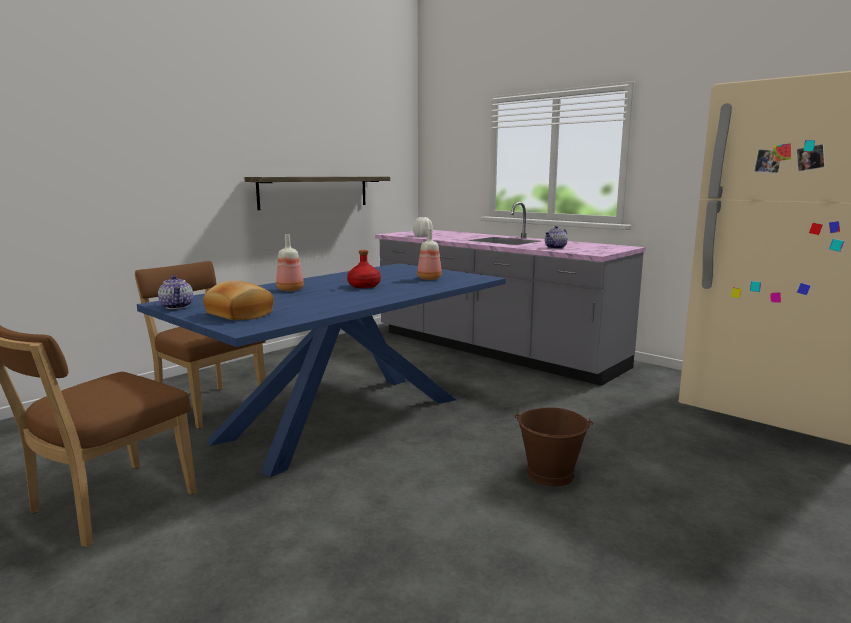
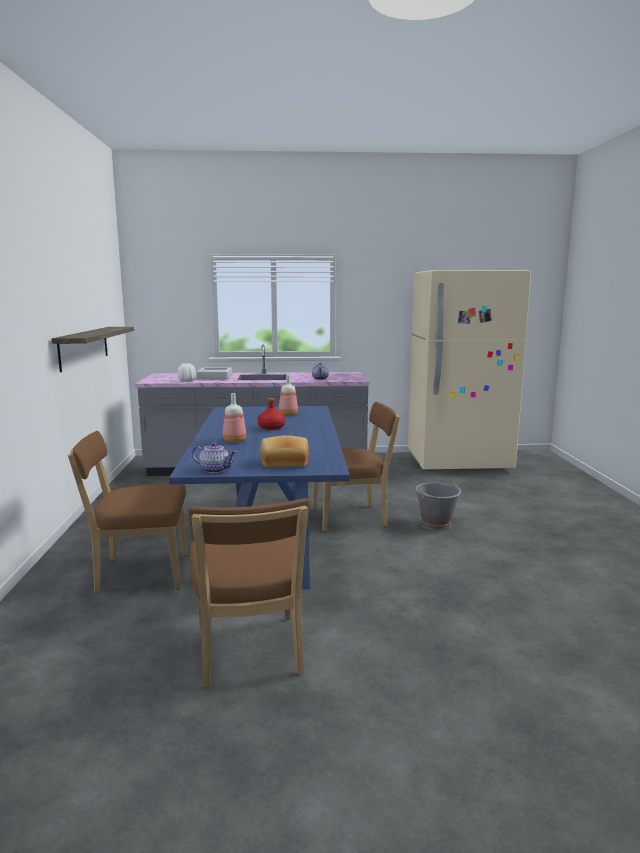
camera: 45 degrees left, 0 degrees up
(461, 236) = (214, 377): none -> grey tray
(471, 428) = (352, 517): none -> brown chair
(551, 474) = (436, 524): brown bucket -> grey bucket

